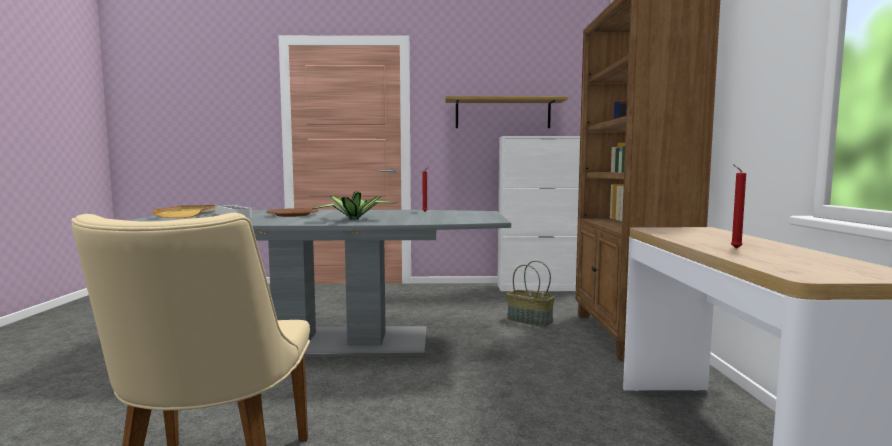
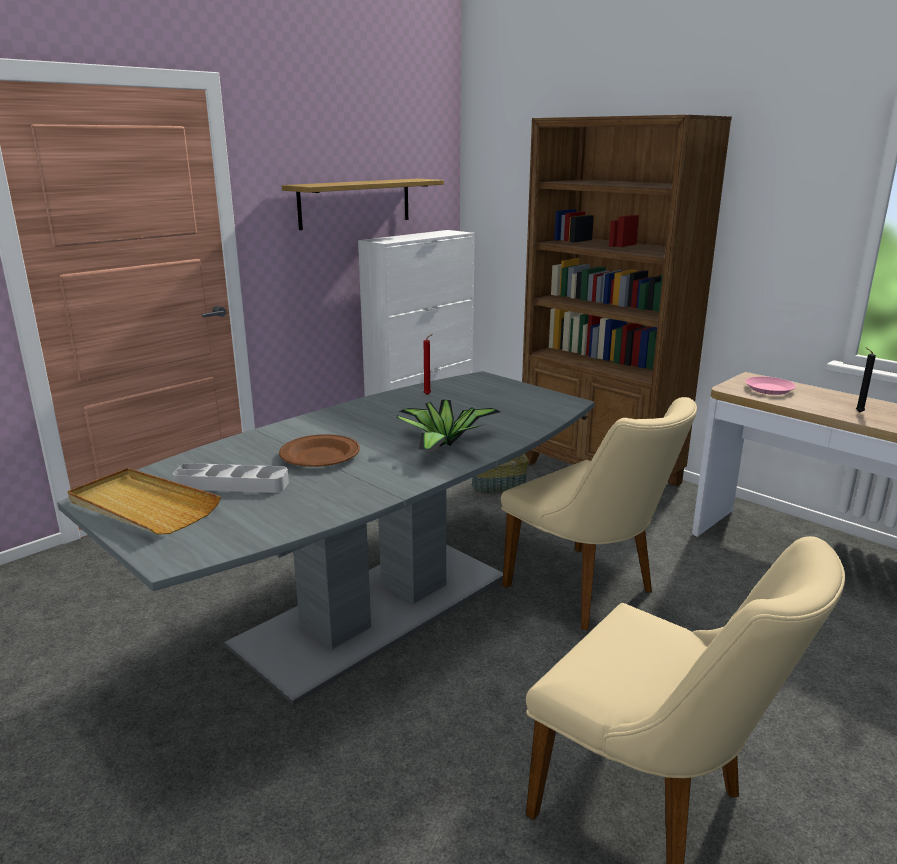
camera: 45 degrees left, 15 degrees up
(456, 383) = (589, 593): none -> beige chair
(690, 232) = (769, 389): none -> pink plate
(734, 248) = (857, 412): red candle -> black candle

